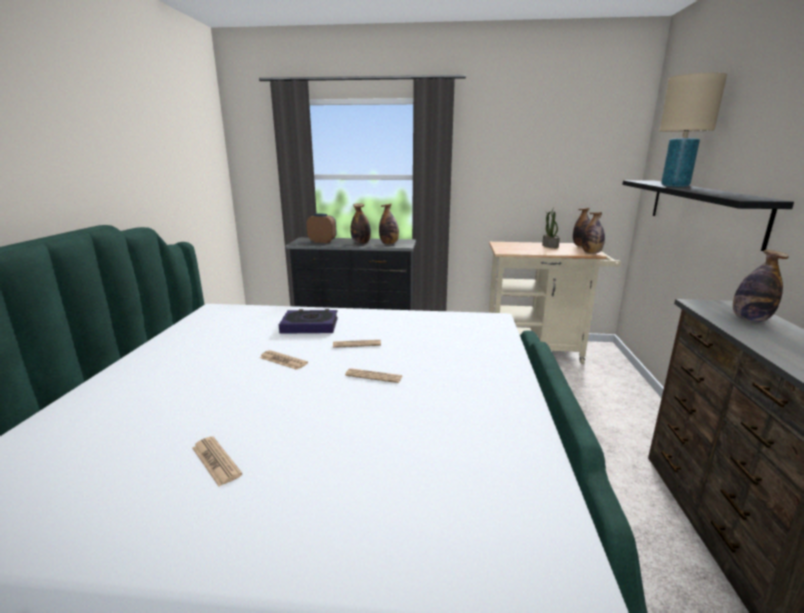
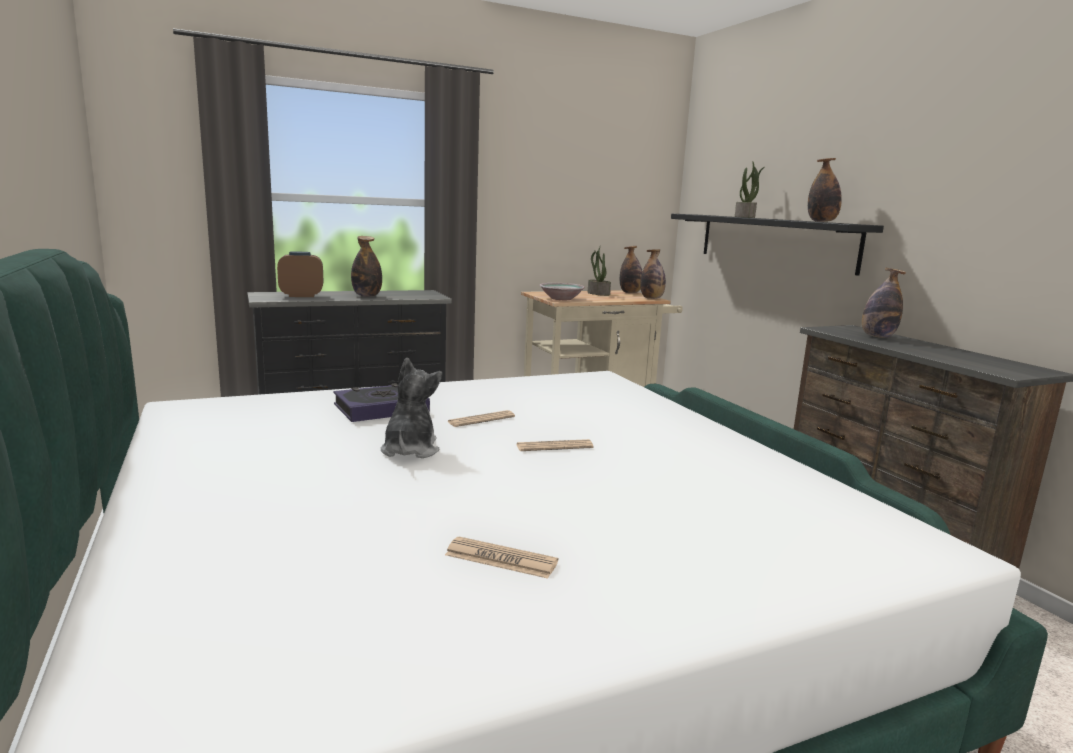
camera: 30 degrees left, 5 degrees down
(283, 360) = (410, 449): newspaper -> plush toy
(389, 243) = (409, 295): bottle -> bottle (822, 221)
(509, 250) = (561, 298): none -> bowl
(675, 186) = (745, 217): beige table lamp -> potted plant

